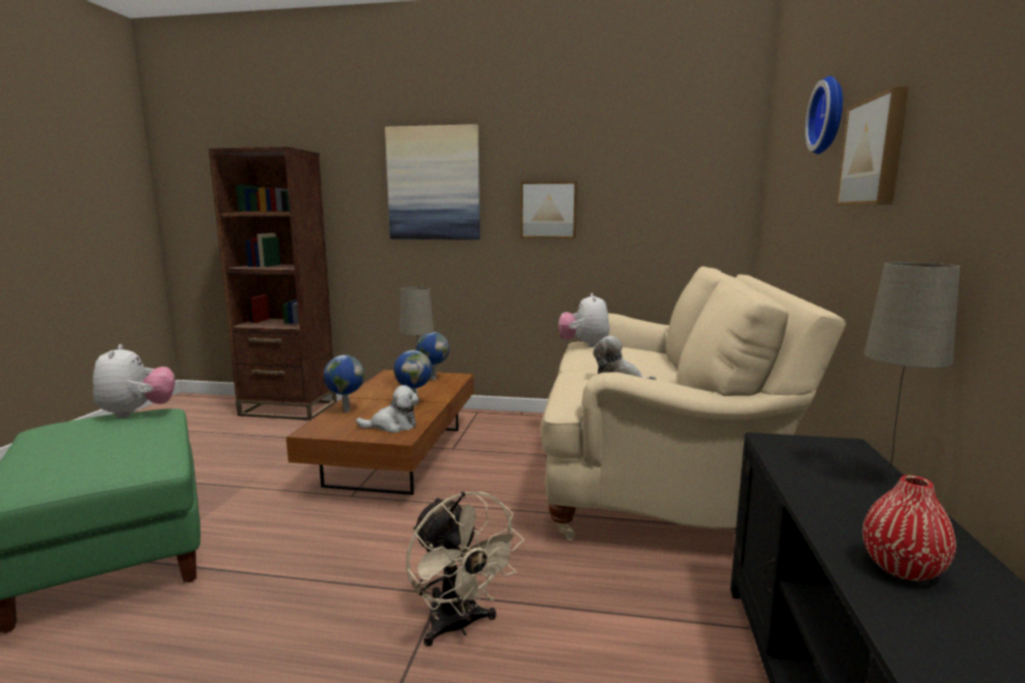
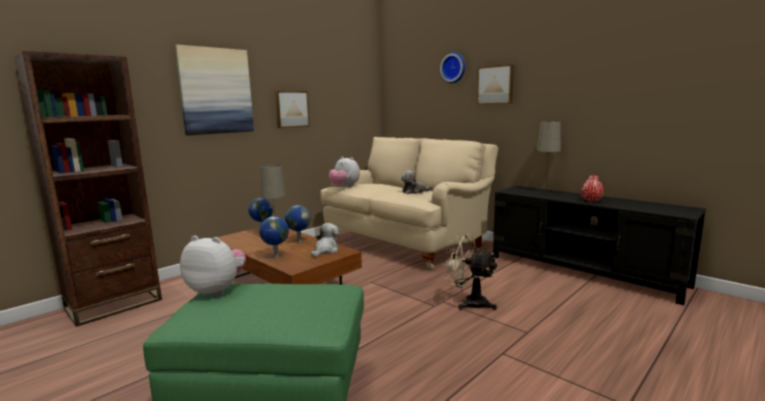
camera: 55 degrees left, 0 degrees up
(458, 626) = (469, 302): beige fan -> beige fan turned 150 degrees counterclockwise

